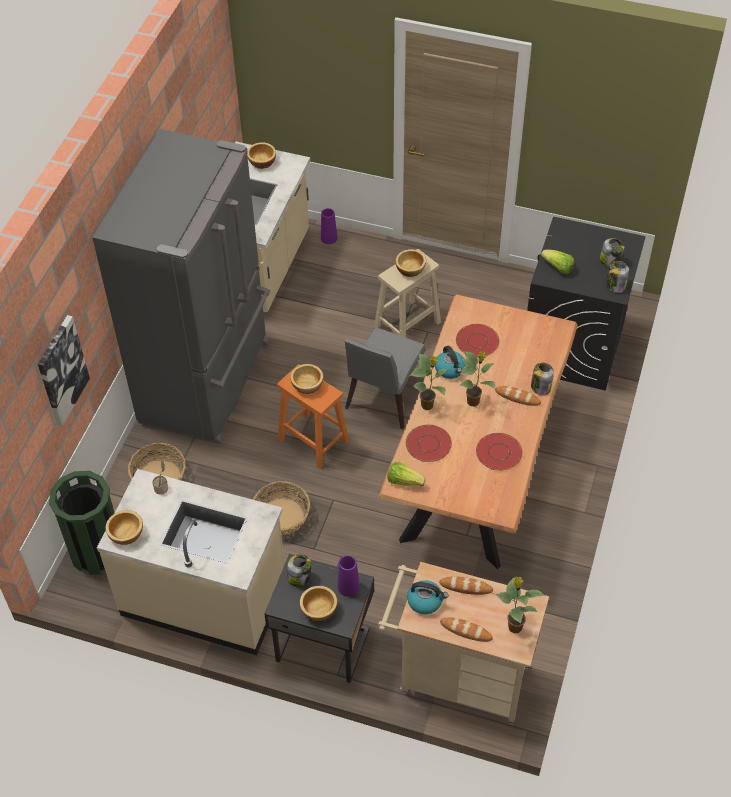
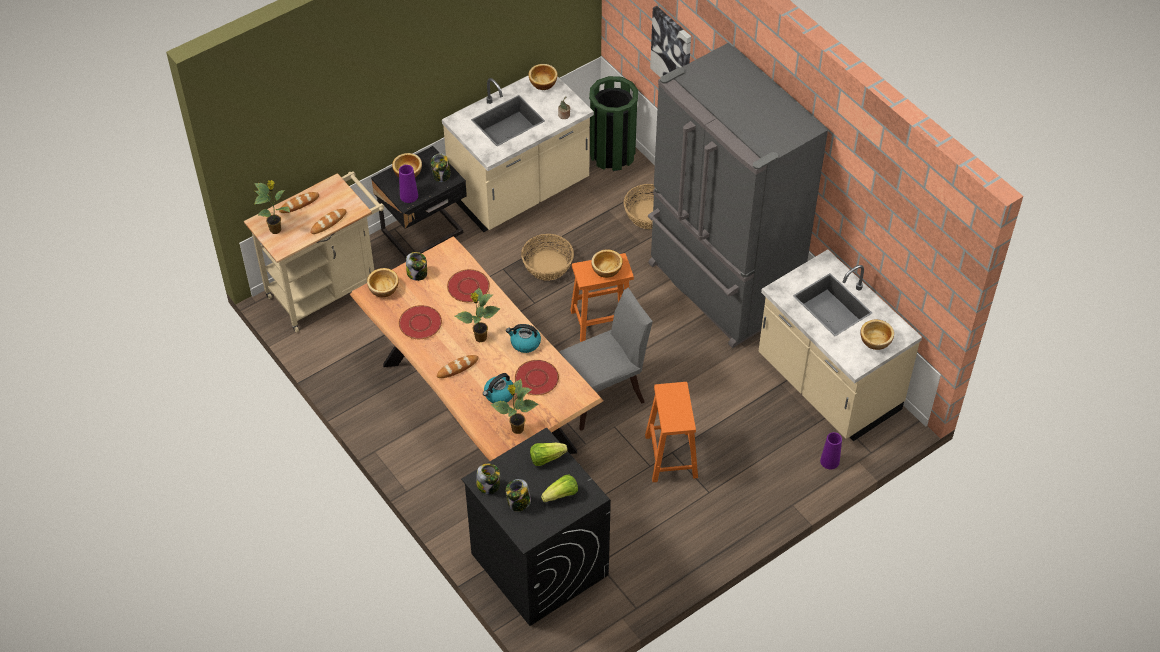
camera: 125 degrees right, 0 degrees up
(385, 397) = (603, 391): grey chair -> grey chair turned 90 degrees clockwise
(404, 481) = (450, 254): lettuce -> lettuce (561, 495)
(408, 323) = (671, 457): beige stool -> orange stool
(410, 269) = (674, 409): bowl -> bowl (384, 289)
(425, 601) = (340, 197): kettle -> kettle (499, 394)
(428, 405) = (503, 308): potted plant -> potted plant (517, 429)
(540, 387) = (453, 389): jar -> jar (417, 273)

